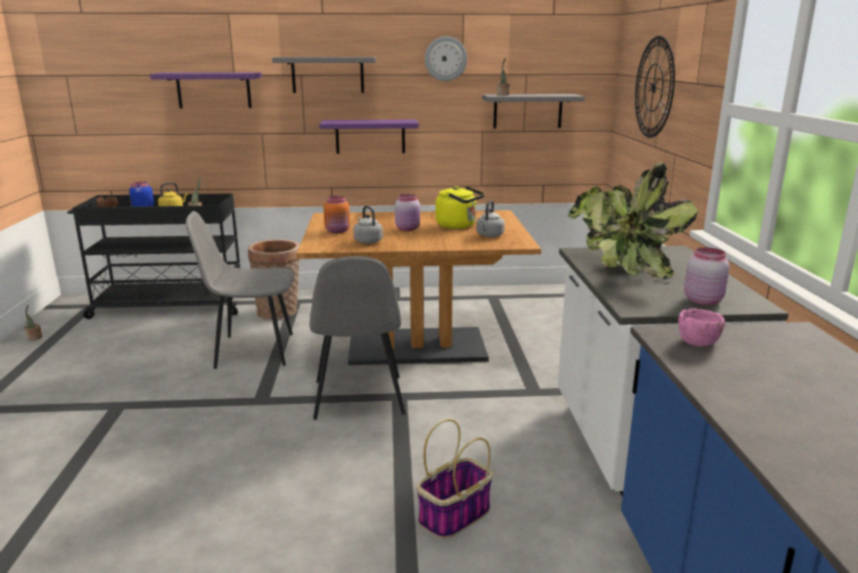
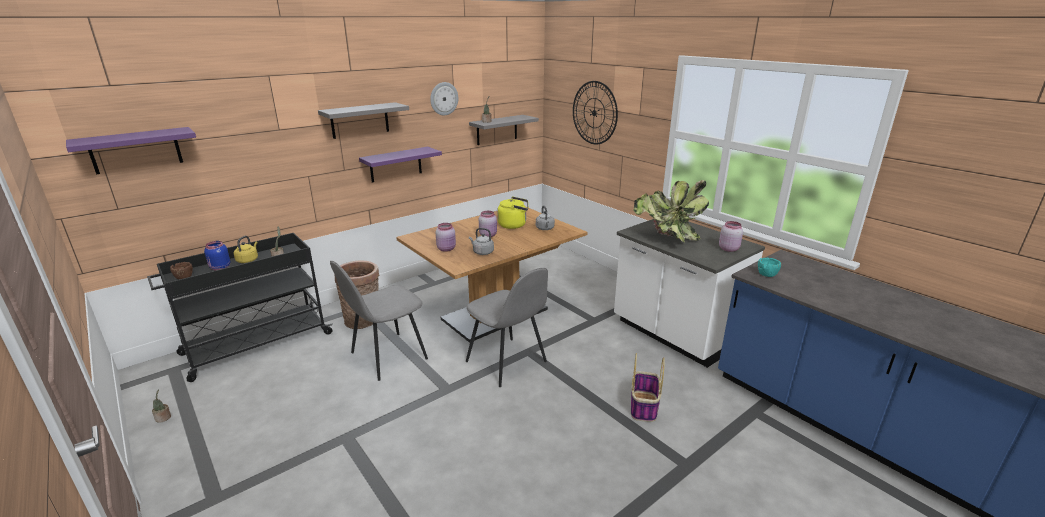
camera: 35 degrees left, 5 degrees up
(214, 90) = (262, 145): purple shelf -> purple shelf (136, 150)
(338, 231) = (447, 249): orange jar -> pink jar
(698, 342) = (767, 274): pink bowl -> turquoise bowl

